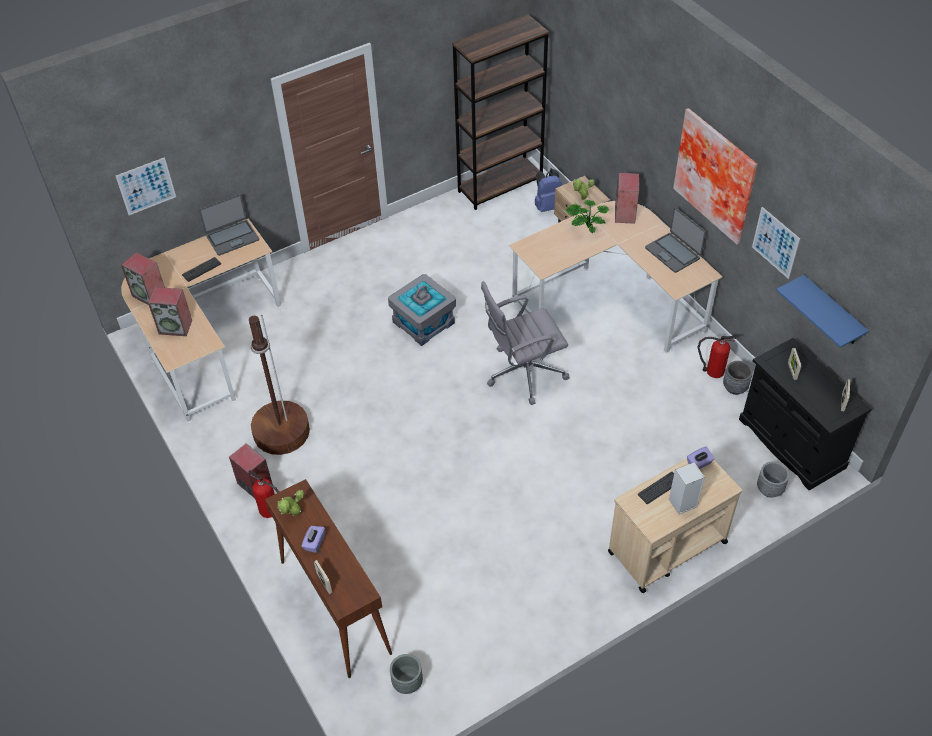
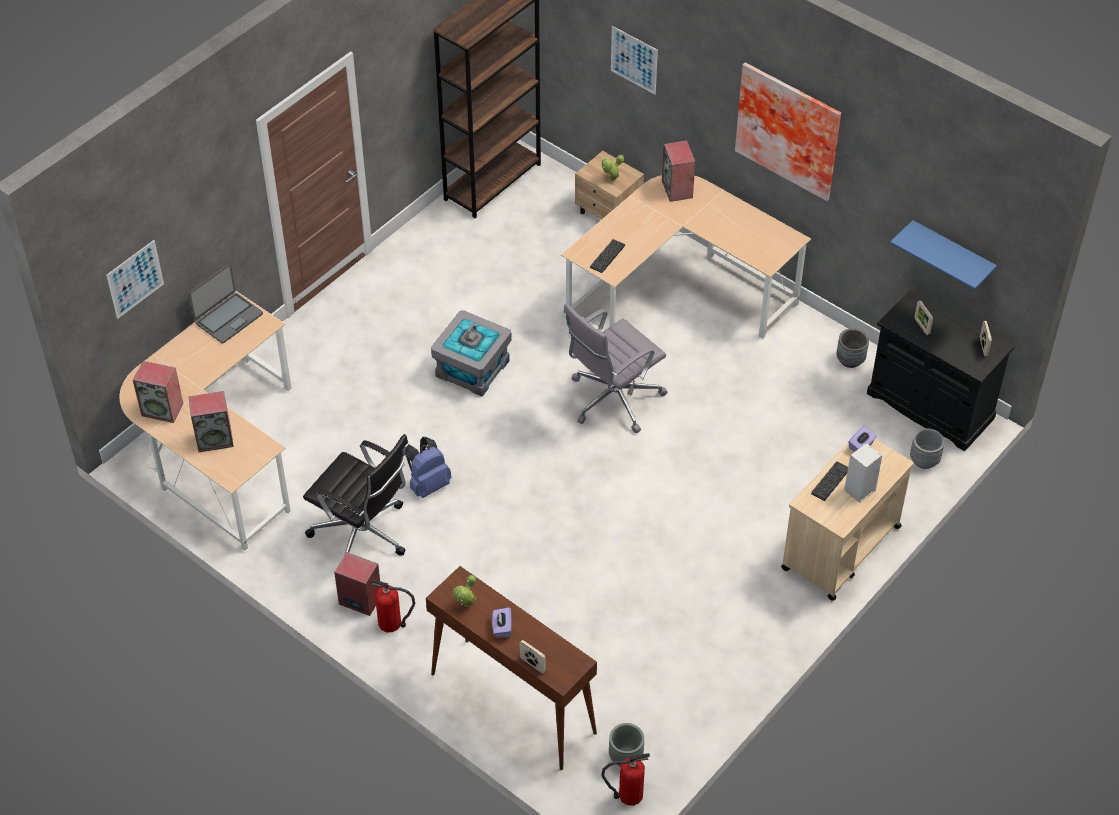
camera: 20 degrees left, 0 degrees up
(201, 269) = (210, 365): keyboard -> keyboard (607, 256)
(281, 432) = (363, 534): brown floor lamp -> black office chair
(548, 206) = (560, 195): blue backpack -> blue backpack (428, 484)
(585, 227) = (639, 215): potted plant -> none
(673, 253) = (748, 223): laptop -> none
(713, 371) = (820, 347): fire extinguisher -> fire extinguisher (628, 795)
(775, 242) = (873, 191): picture -> picture (634, 60)

